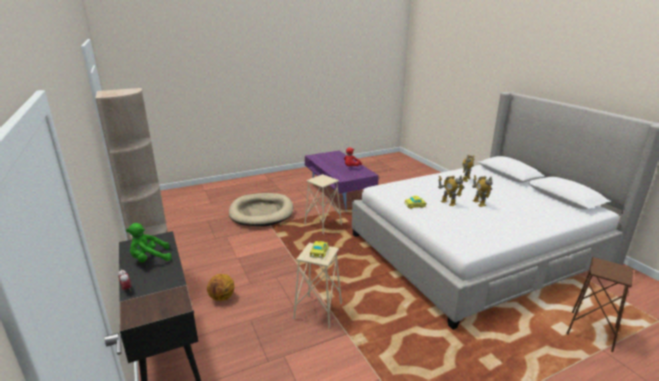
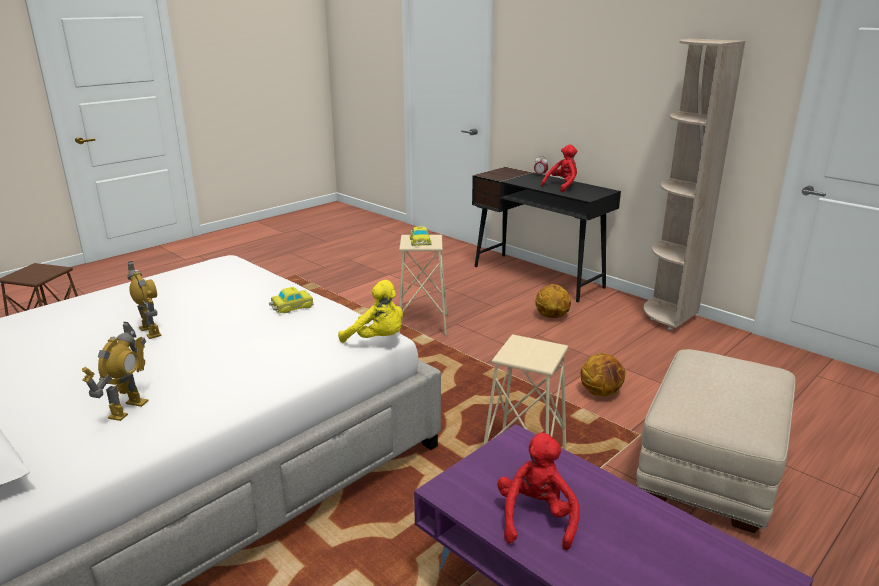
camera: 160 degrees right, 0 degrees up
(150, 259) = (562, 186): green plush toy -> red plush toy
(261, 212) = (710, 469): beige dog bed -> beige ottoman
(261, 242) = (601, 393): none -> basketball
(379, 186) = (377, 339): none -> yellow plush toy
(448, 203) = (220, 322): toy robot -> none

